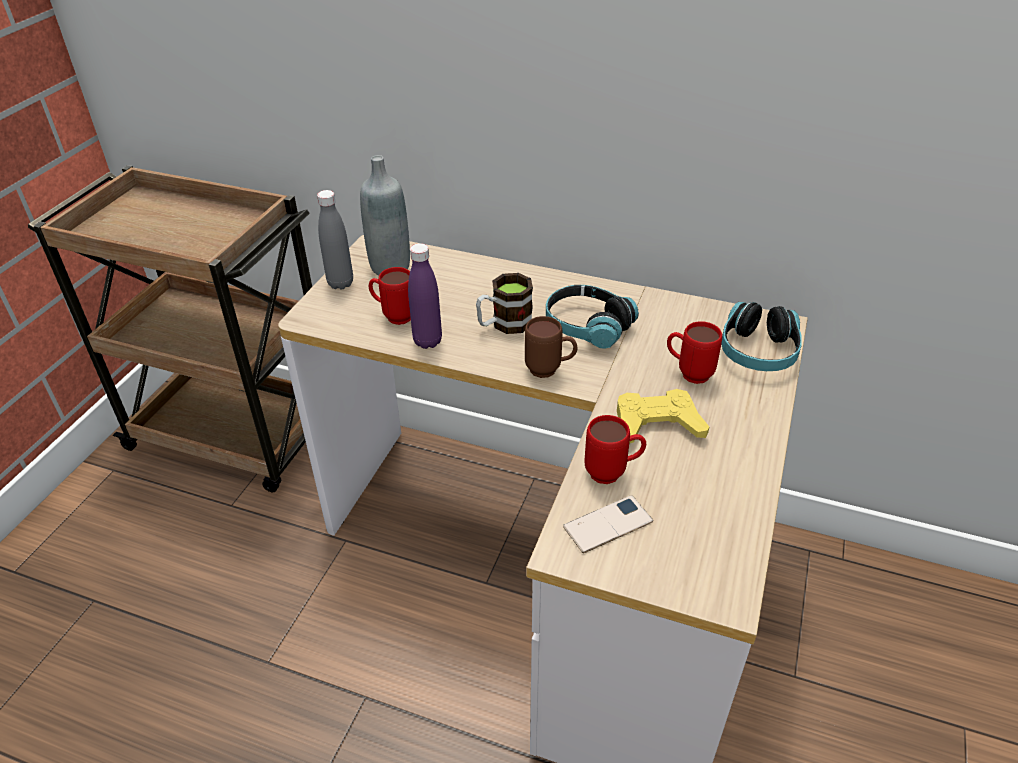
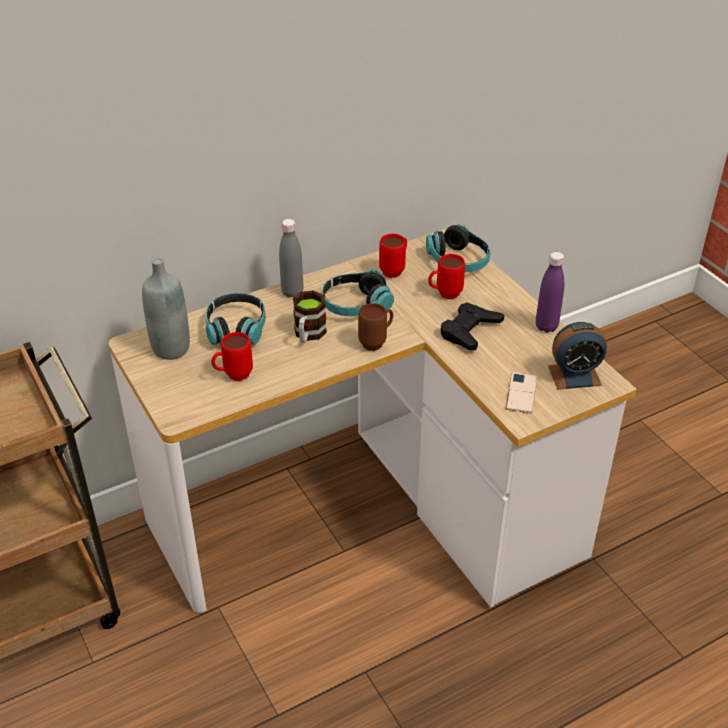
camera: 50 degrees left, 0 degrees up
(340, 283) = (157, 381): grey bottle -> grey bottle (292, 292)
(427, 341) = (281, 375): purple bottle -> purple bottle (546, 326)
(458, 282) = (236, 329): none -> headphones
(613, 473) = (487, 369): red mug -> red mug (395, 270)
(657, 424) = (469, 331): yellow game controller -> black game controller
(699, 555) = (574, 375): none -> alarm clock

